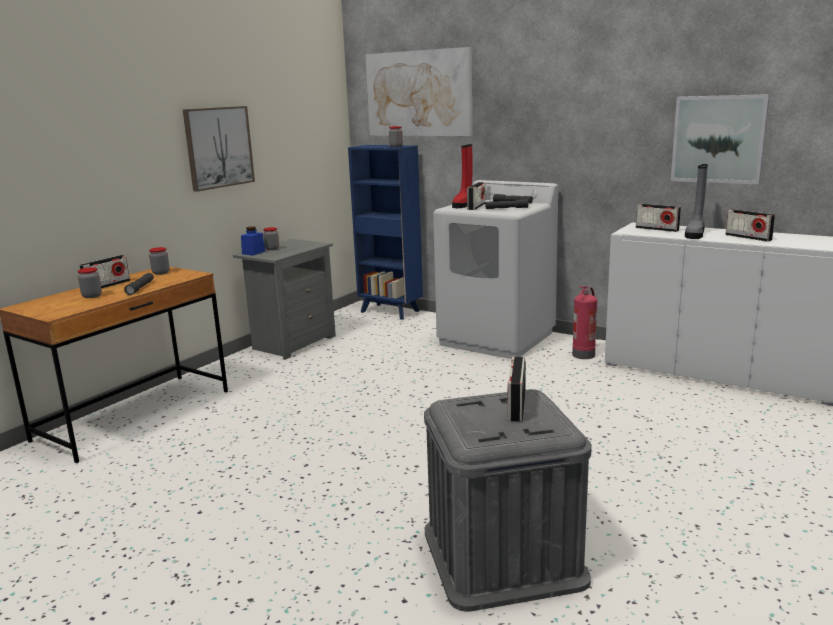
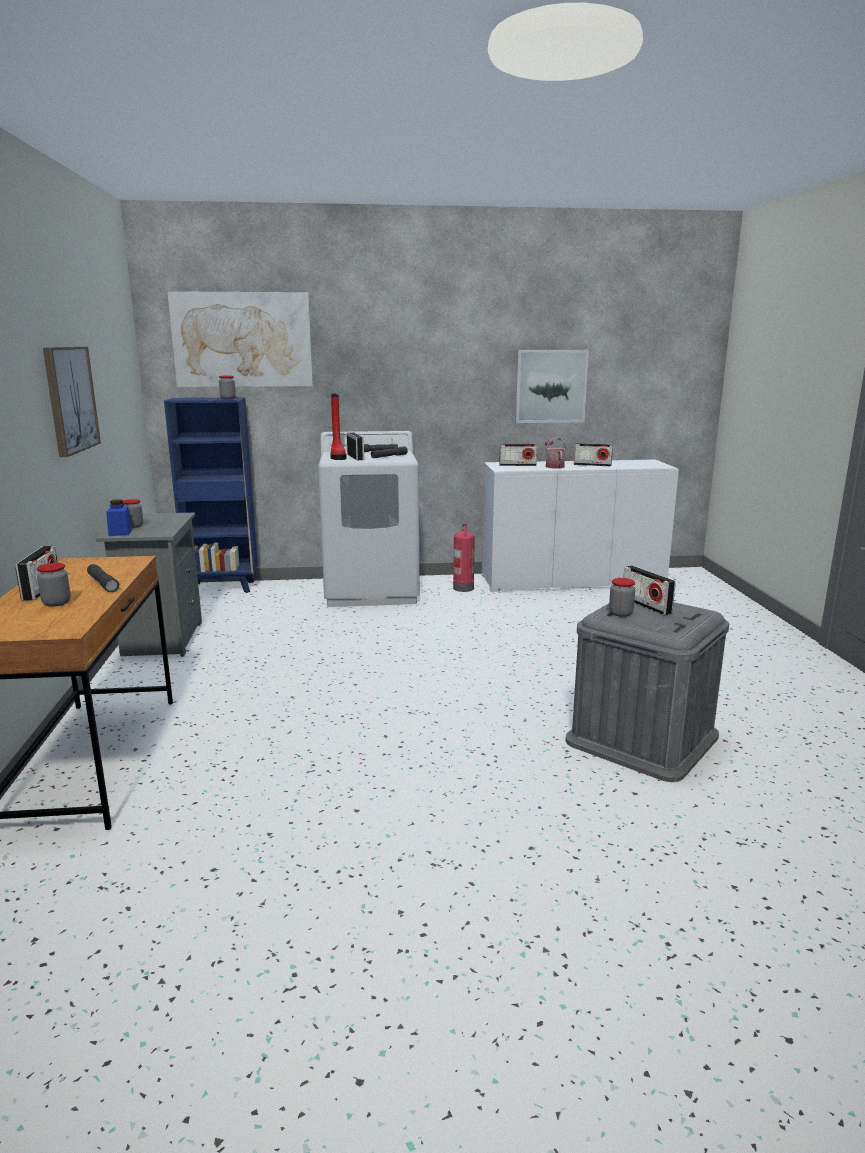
camera: 40 degrees left, 0 degrees up
(161, 273) = (79, 565): jar -> jar (620, 613)
(695, 234) = (553, 466): grey boot -> watering can

